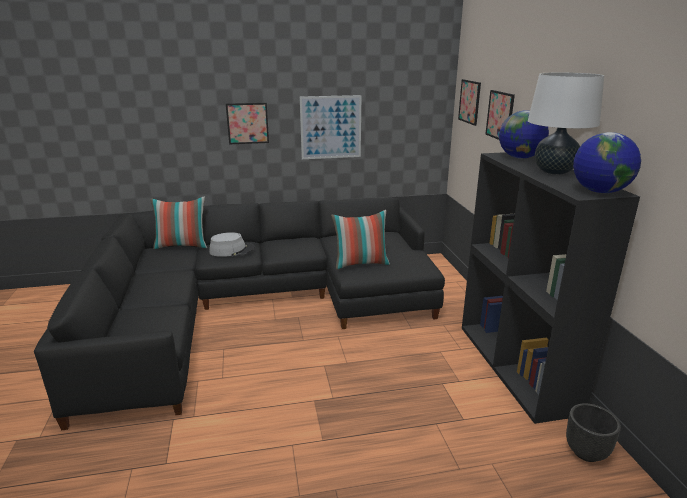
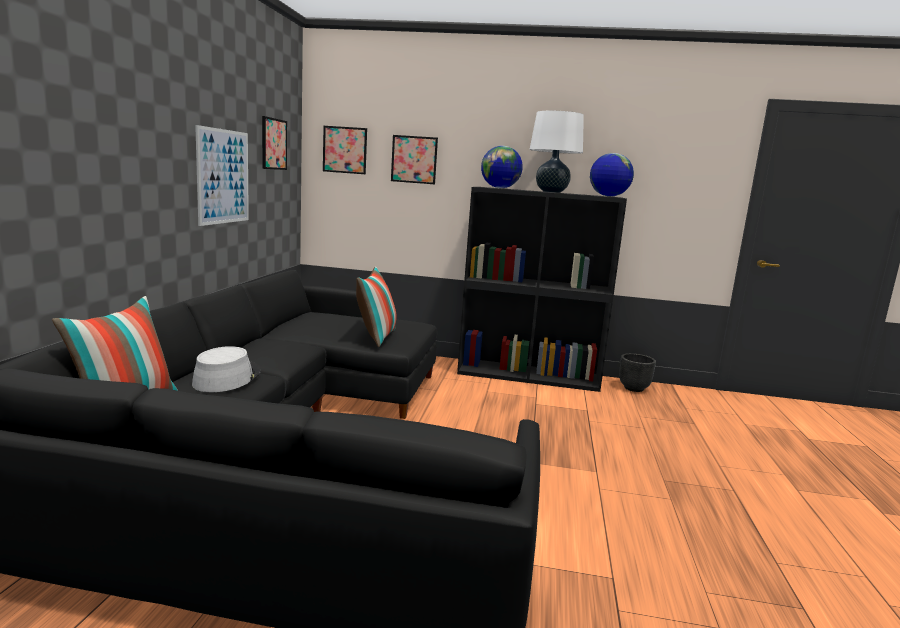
camera: 70 degrees left, 10 degrees down
(247, 123) = (140, 162): picture -> picture (274, 144)

